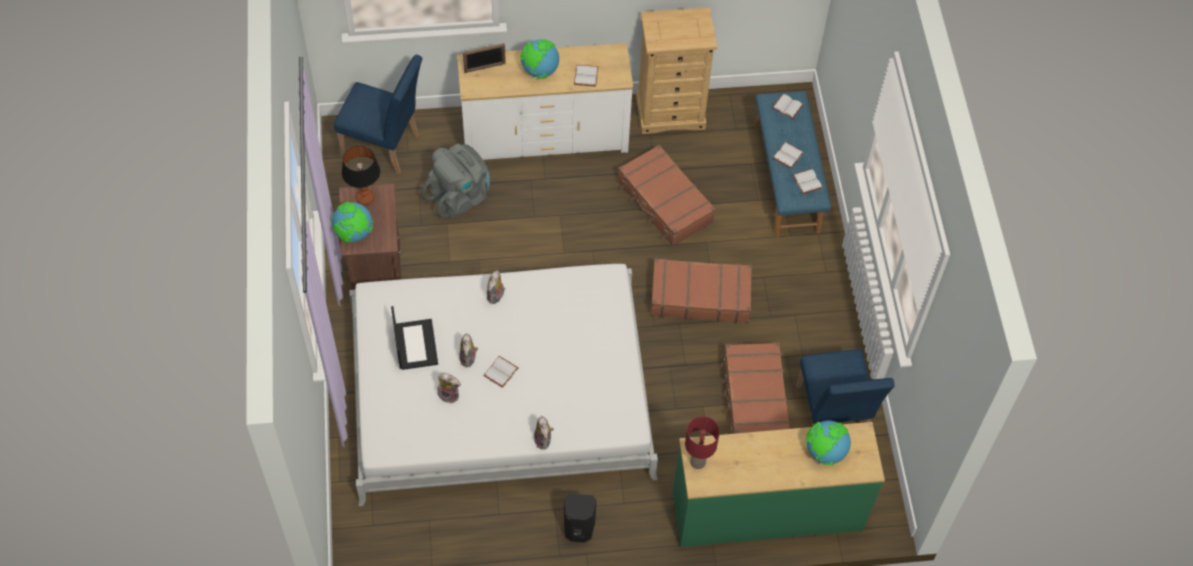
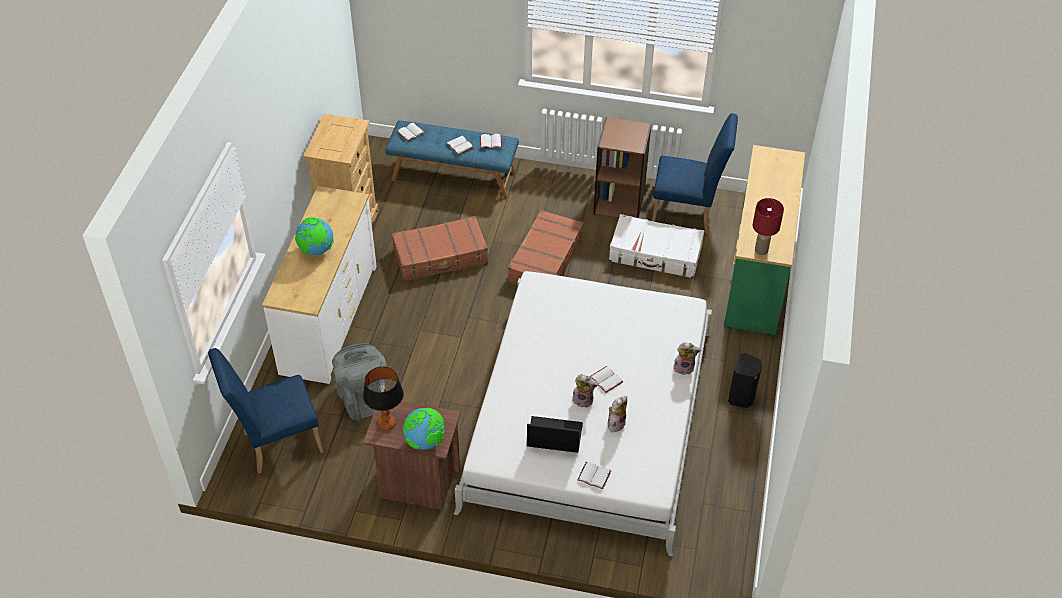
camera: 70 degrees left, 10 degrees down
(385, 148) = (276, 443): blue chair -> blue chair turned 150 degrees counterclockwise
(485, 68) = (290, 288): picture frame -> none
(496, 297) = (524, 365): plush toy -> none
(586, 76) = (340, 220): white book -> white book (595, 475)
(753, 400) = (655, 254): brown suitcase -> white suitcase
(819, 345) = (619, 202): none -> brown bookcase
(824, 452) = (772, 177): globe -> none

